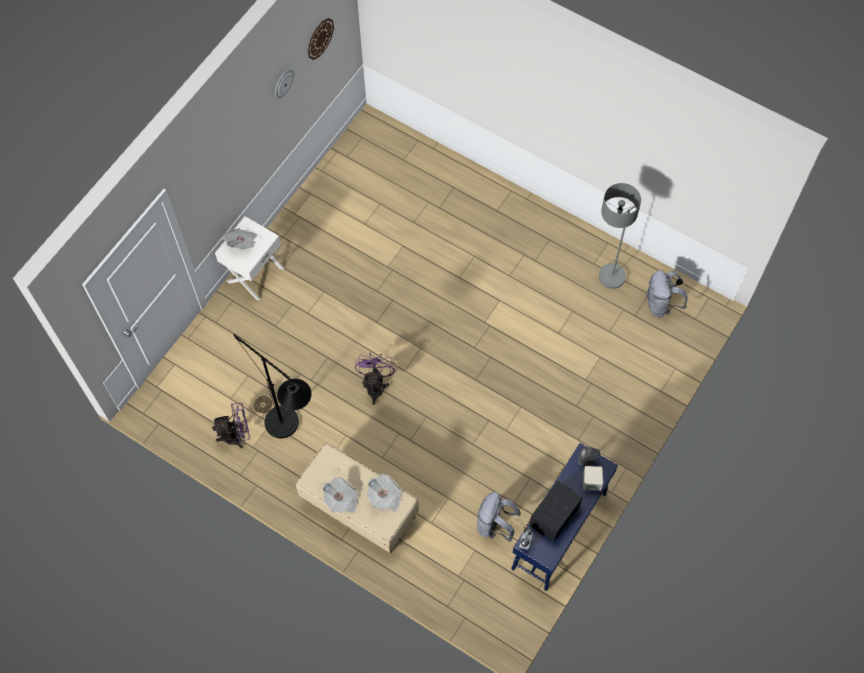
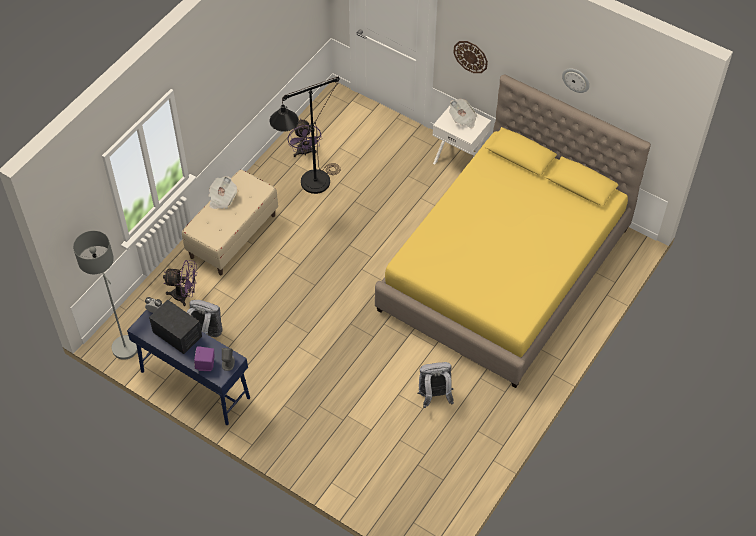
camera: 90 degrees right, 10 degrees down
(320, 38) = (629, 103): wall clock -> wall clock (470, 56)
(375, 385) = (347, 247): purple fan -> purple fan (185, 295)
(385, 497) = (221, 228): newspaper -> none
(403, 234) = (505, 269): none -> yellow bed
(591, 482) = (205, 365): beige speaker -> purple speaker
(605, 281) = (457, 440): grey floor lamp -> grey floor lamp (121, 342)
(661, 304) = (430, 491): grey backpack -> grey backpack (434, 396)

